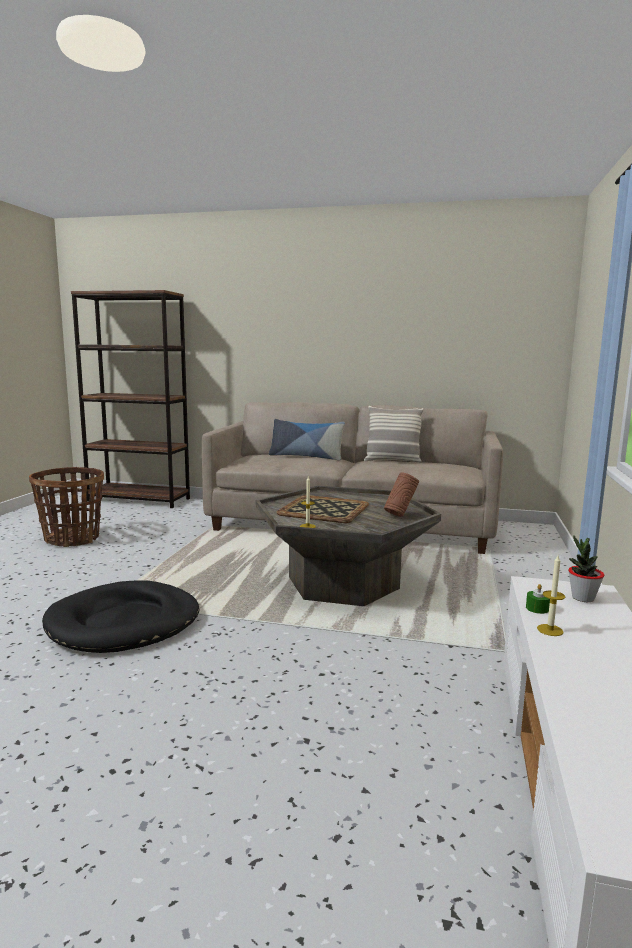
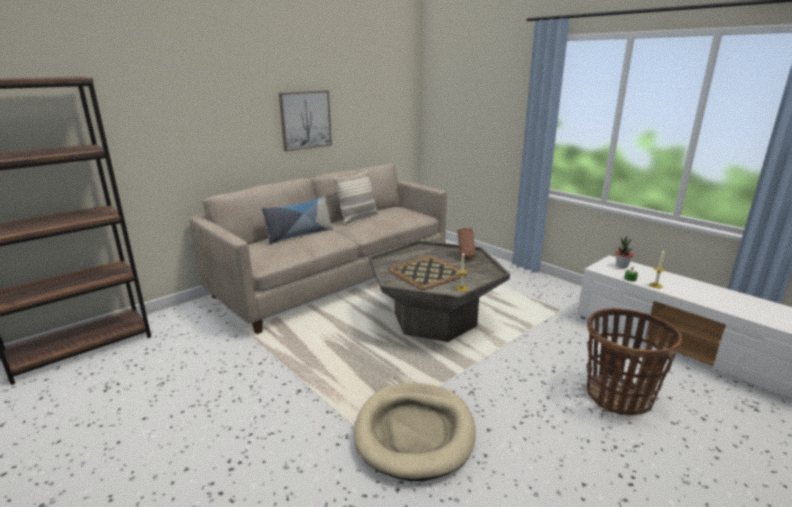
camera: 55 degrees left, 10 degrees up
(72, 539) = (148, 423): basket -> basket (618, 396)
(124, 622) = (415, 432): black dog bed -> beige dog bed
(379, 345) = (305, 120): none -> picture

